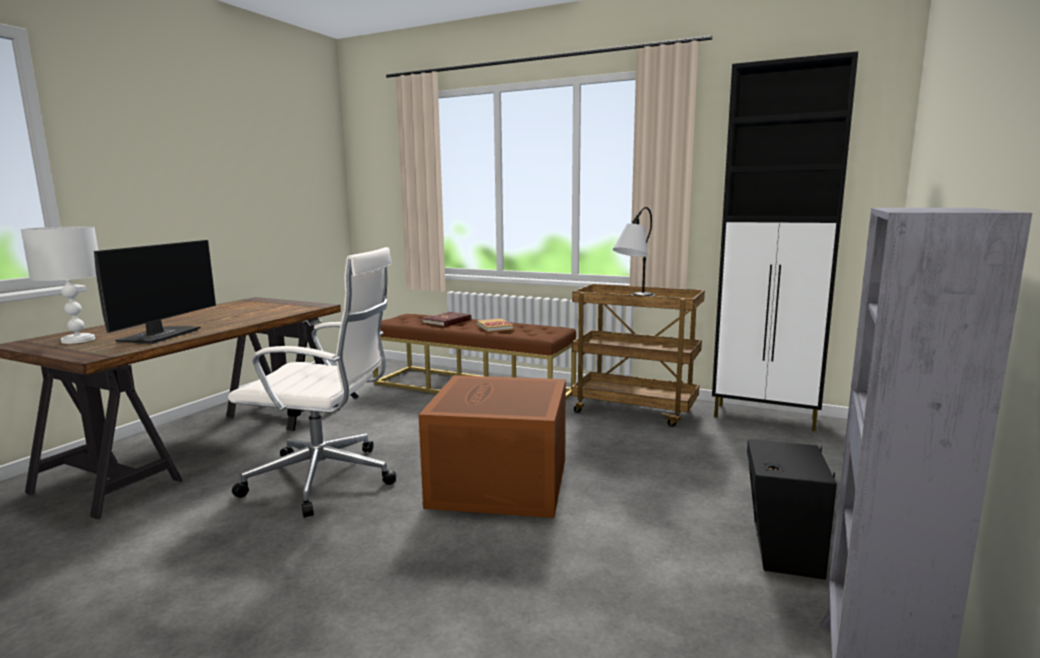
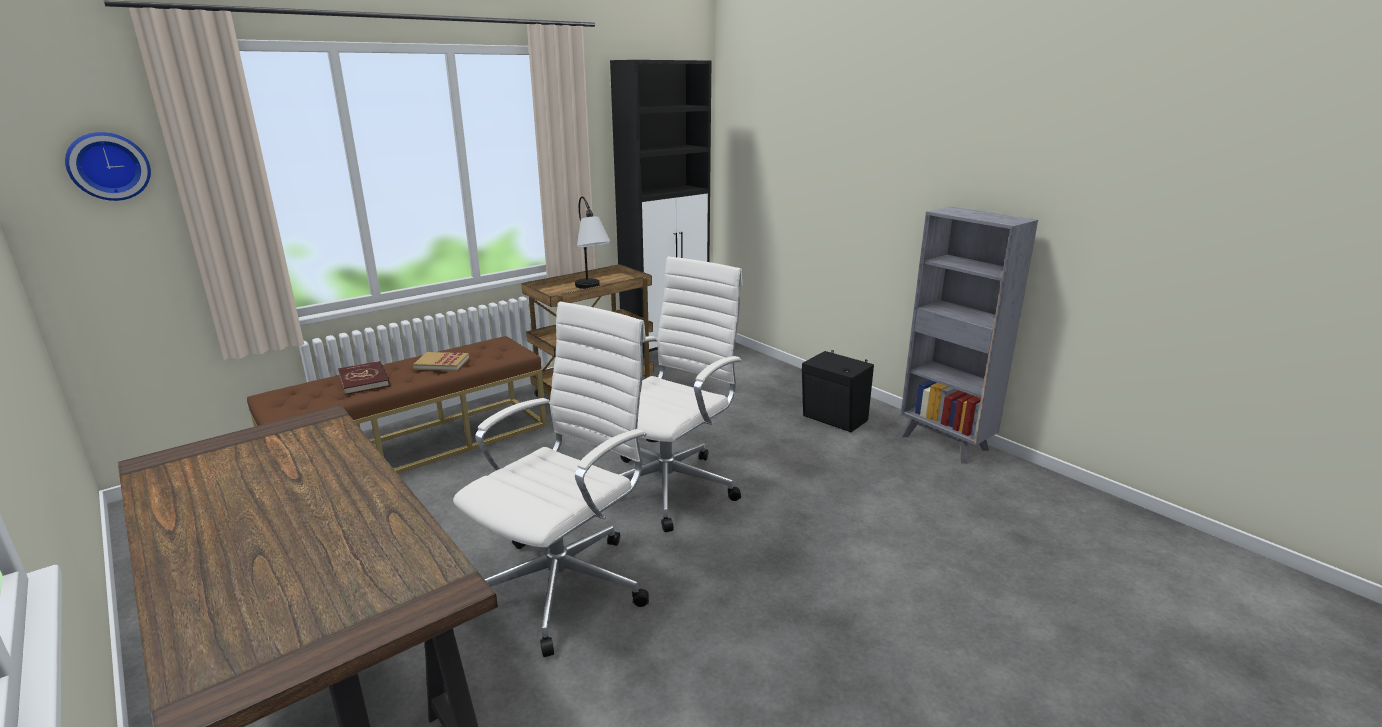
camera: 65 degrees left, 10 degrees up
(77, 340) = (280, 624): white table lamp -> none
(161, 335) = (365, 539): monitor -> none
(385, 166) = (108, 166): none -> wall clock
(501, 483) = (670, 486): brown storage box -> white office chair

